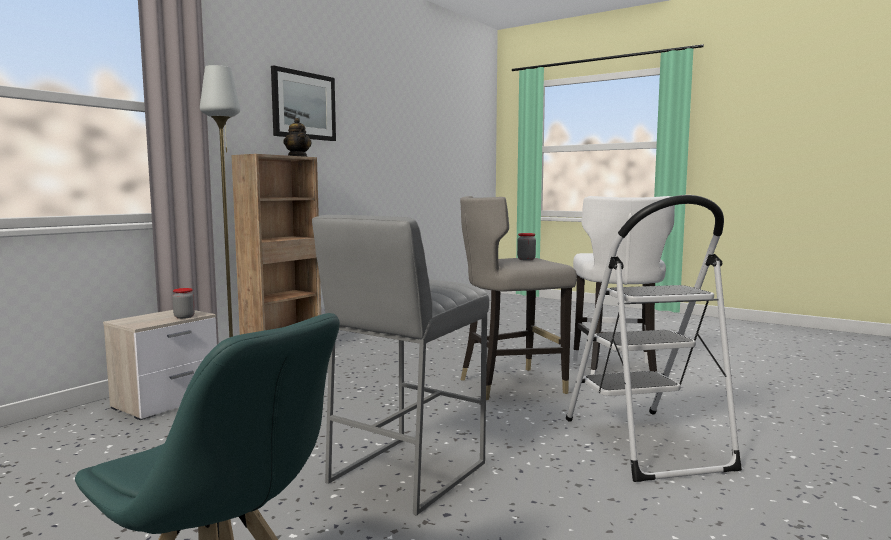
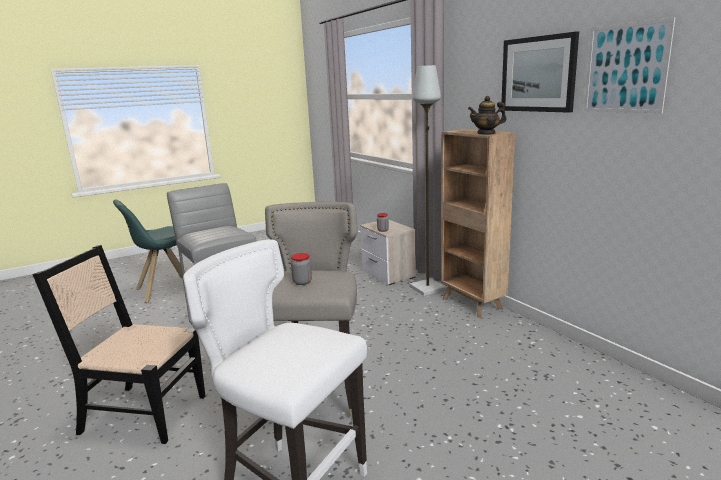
camera: 115 degrees right, 10 degrees up
(361, 112) = (625, 68): none -> picture
(646, 445) = (144, 414): step ladder -> chair

